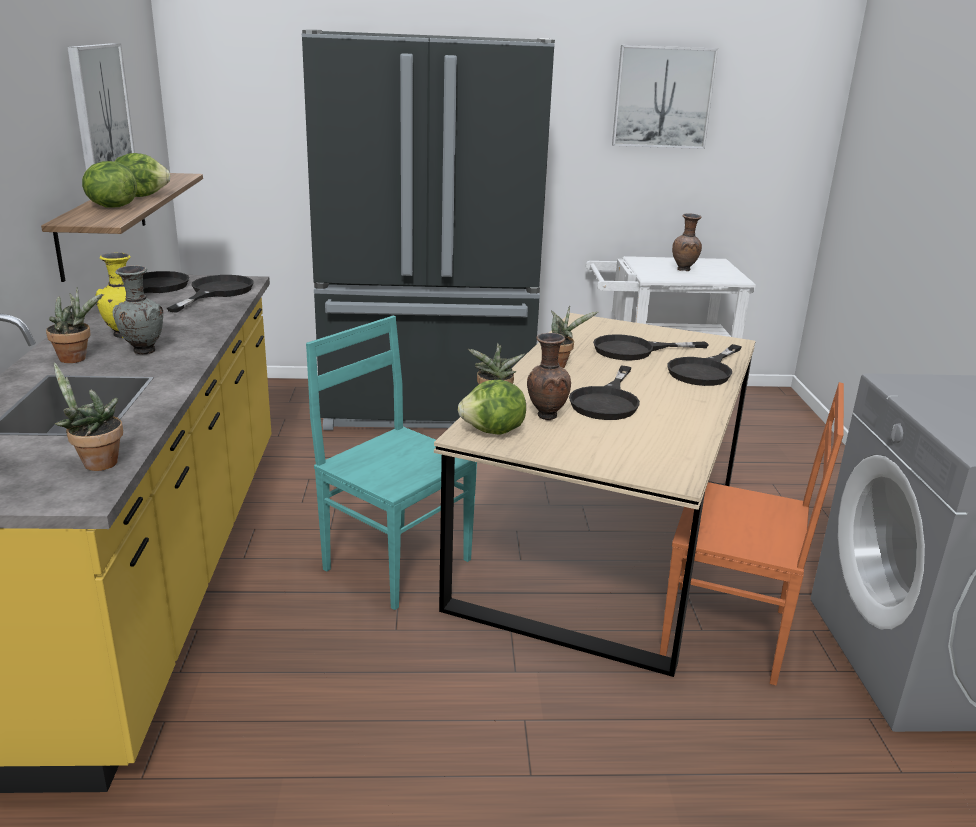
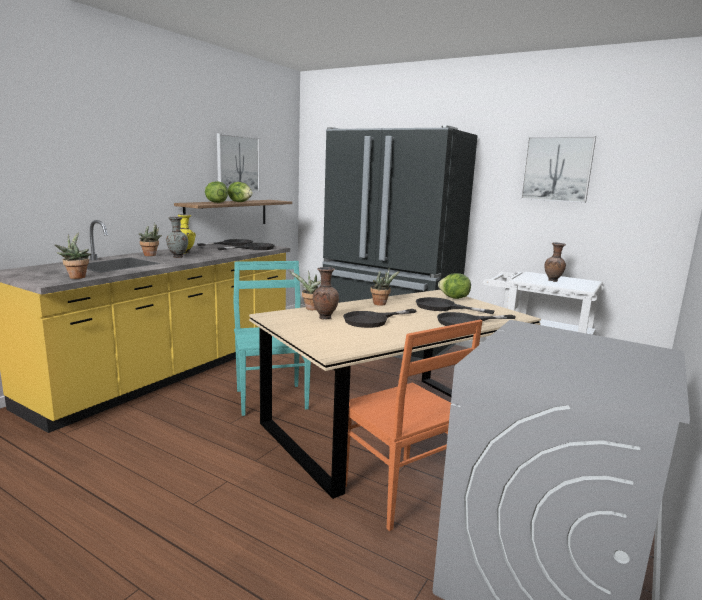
camera: 35 degrees right, 10 degrees down
(493, 432) = (284, 317): lettuce -> lettuce (454, 298)

